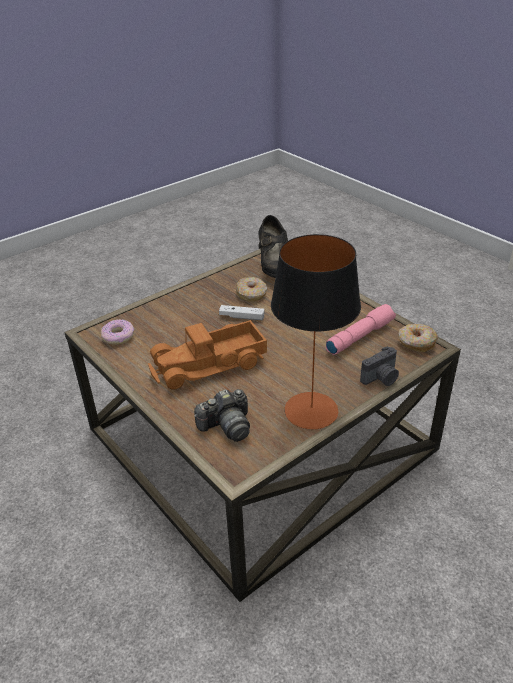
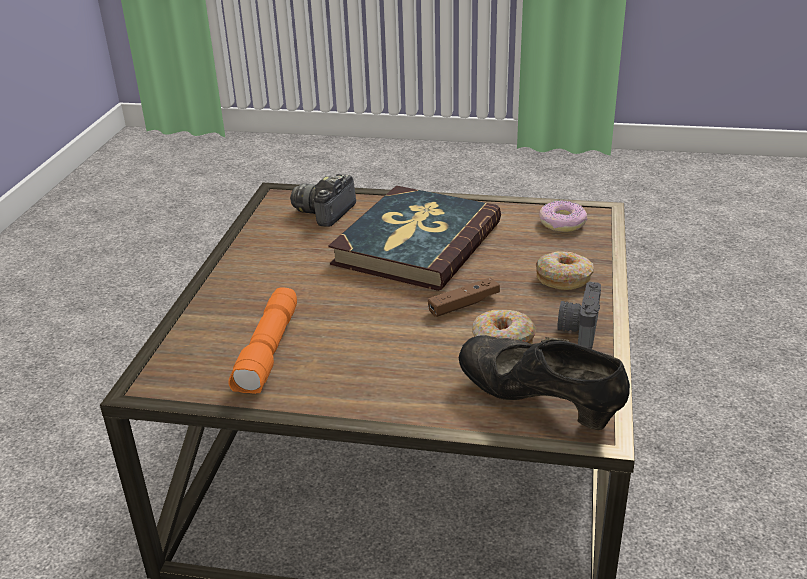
camera: 140 degrees right, 5 degrees down
(210, 365) = (416, 243): toy truck -> book
(242, 317) = (463, 304): white game controller -> brown game controller
(311, 410) = (254, 253): table lamp -> none
(359, 336) = (269, 352): pink flashlight -> orange flashlight
(381, 378) = (197, 313): camera -> camera (578, 329)
(416, 343) = (176, 380): donut -> donut (563, 278)

